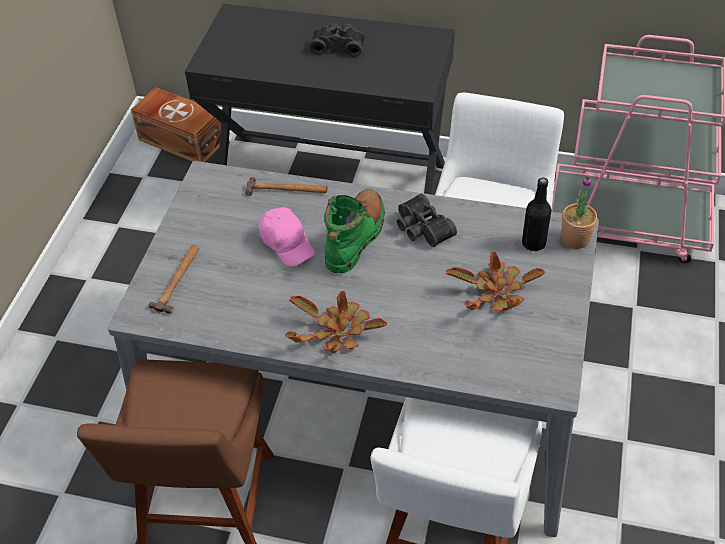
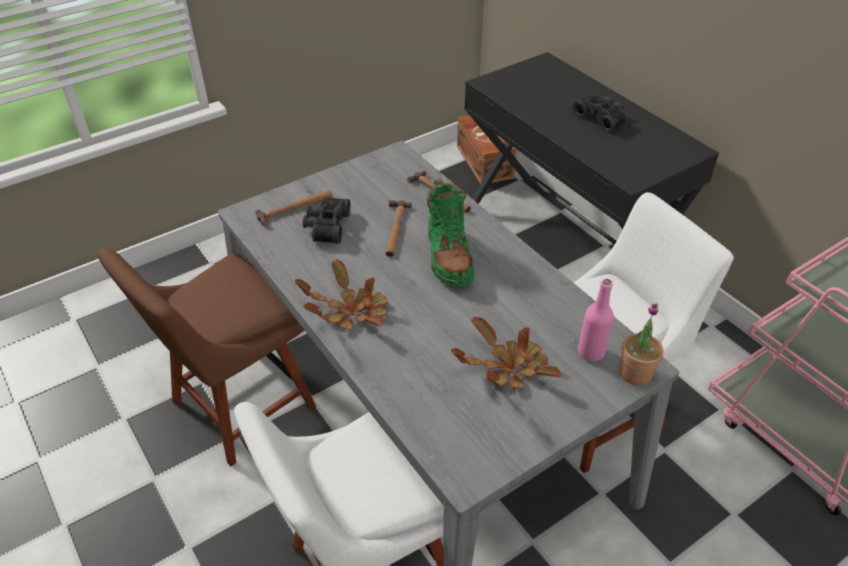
camera: 40 degrees right, 5 degrees down
(287, 243) = (395, 229): pink cap -> hammer
(355, 238) = (448, 256): green boot -> green boot turned 105 degrees clockwise
(421, 229) = (507, 281): black binoculars -> black binoculars (326, 226)
(533, 243) = (591, 352): black bottle -> pink bottle

